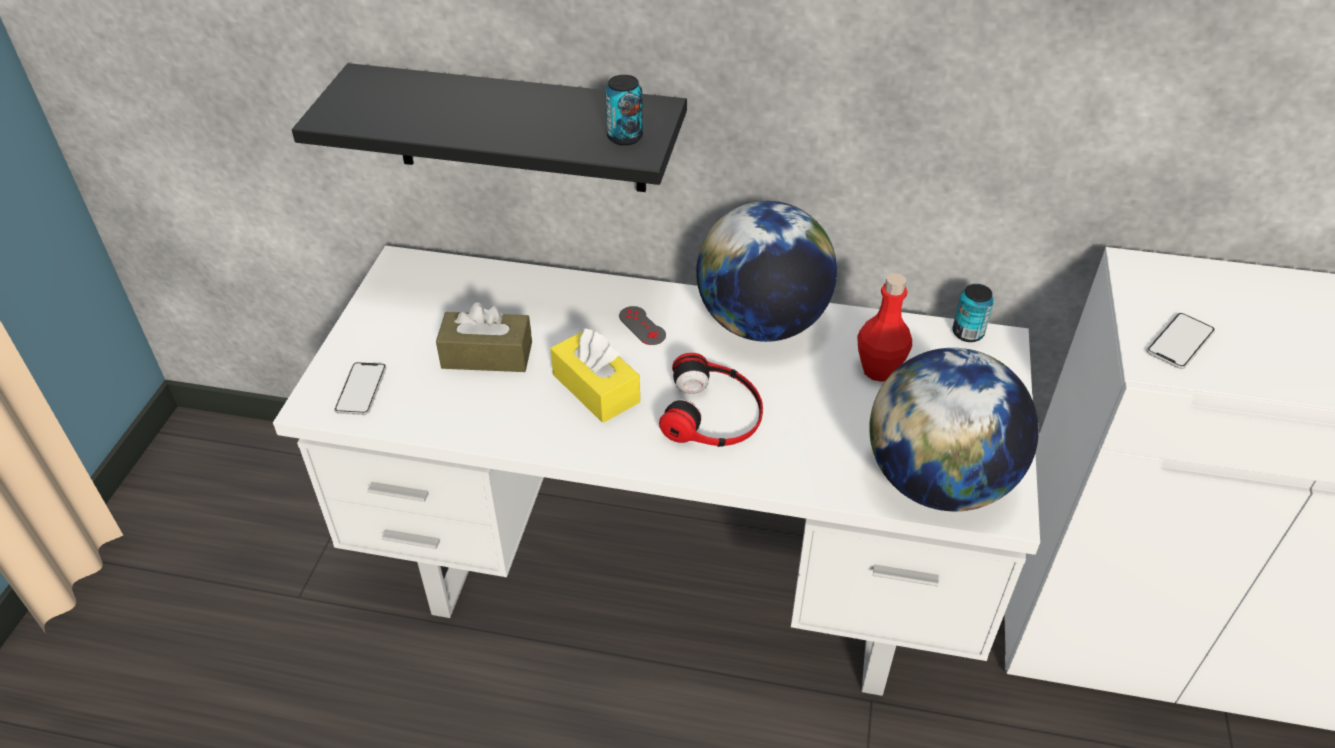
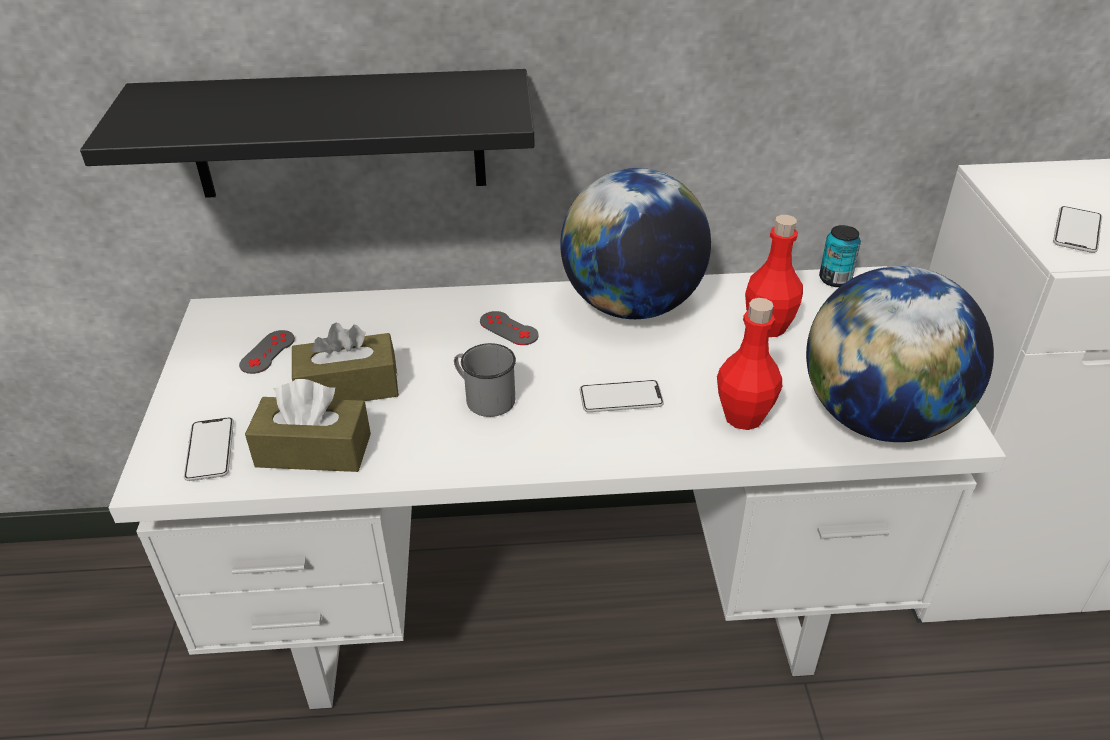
camera: 15 degrees left, 5 degrees down
(432, 309) = (267, 352): none -> grey game controller
(441, 407) = (313, 450): none -> brown tissue box
(596, 388) = (484, 398): yellow tissue box -> grey mug
(625, 137) = (479, 107): can -> none
(713, 412) = (621, 398): headphones -> phone
(814, 453) = (743, 417): none -> red bottle

